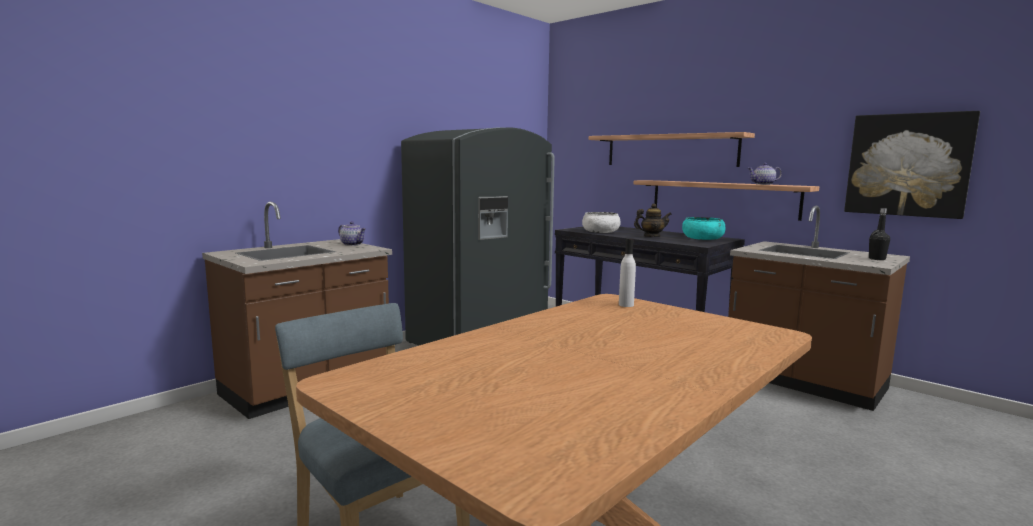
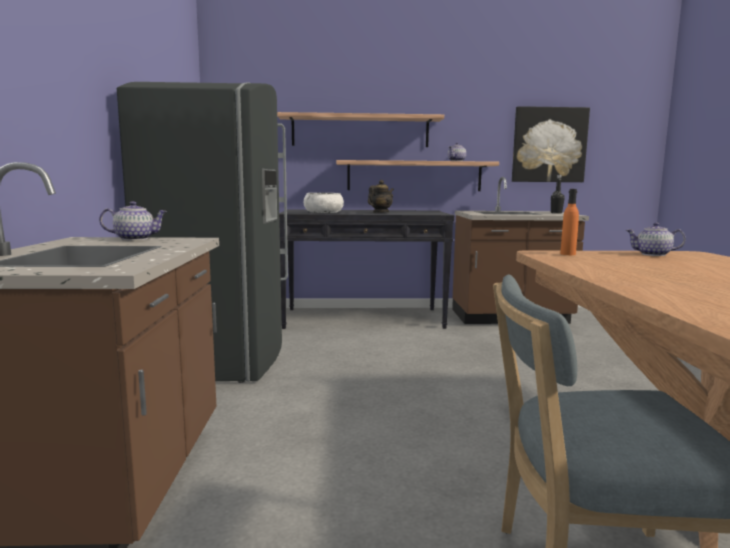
camera: 45 degrees left, 0 degrees up
(626, 305) = (568, 254): white bottle -> orange bottle
(702, 238) = (416, 211): turquoise bowl -> none
(712, 323) = (652, 254): none -> teapot

